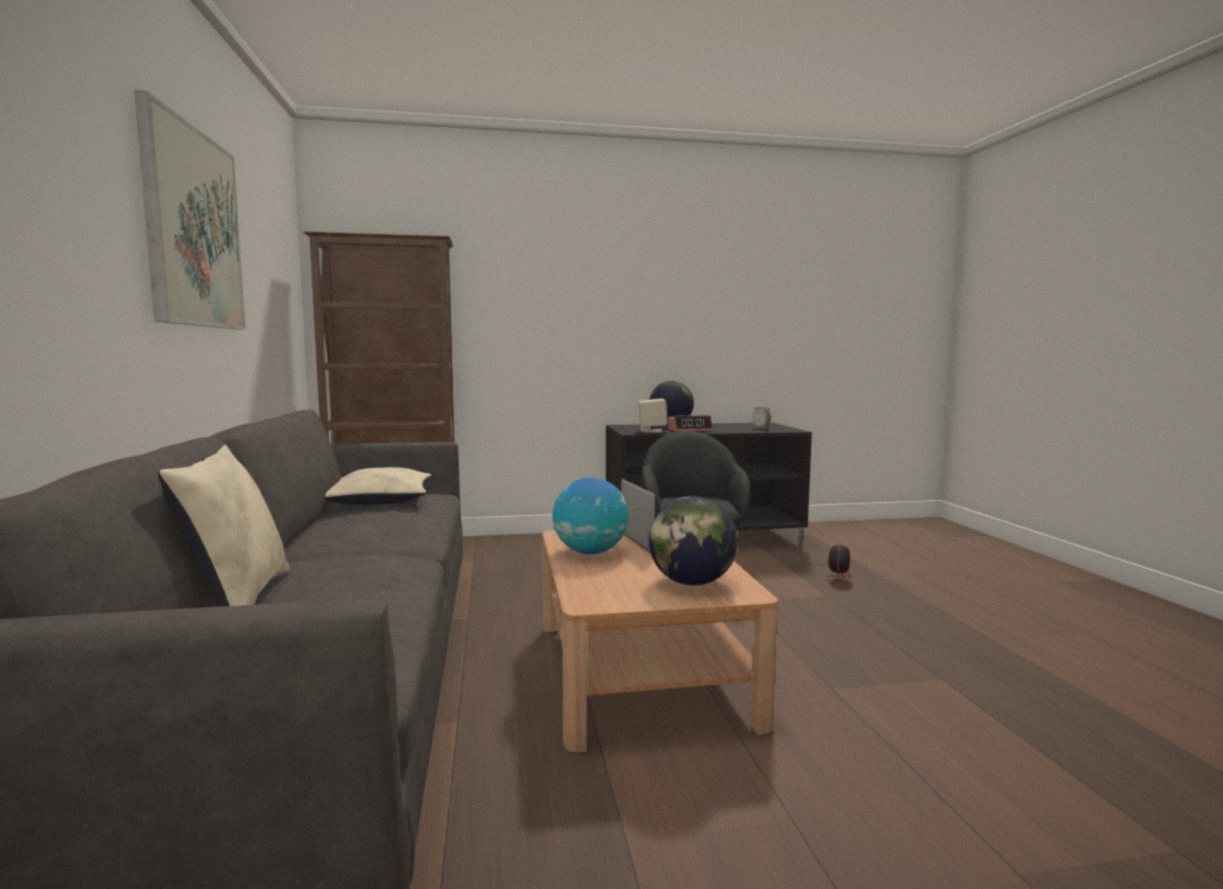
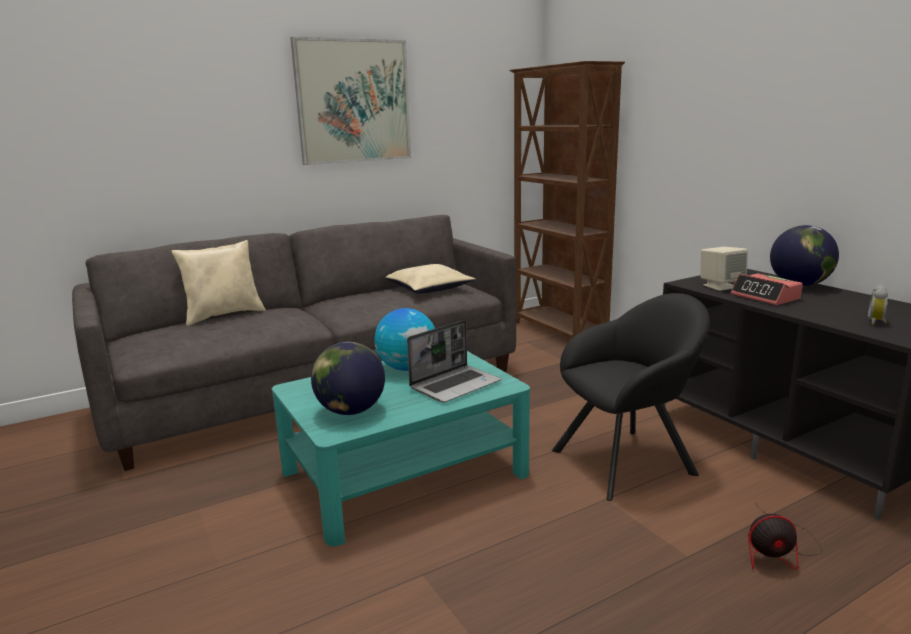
camera: 70 degrees right, 10 degrees up
(640, 670) = (404, 473): brown coffee table -> turquoise coffee table

